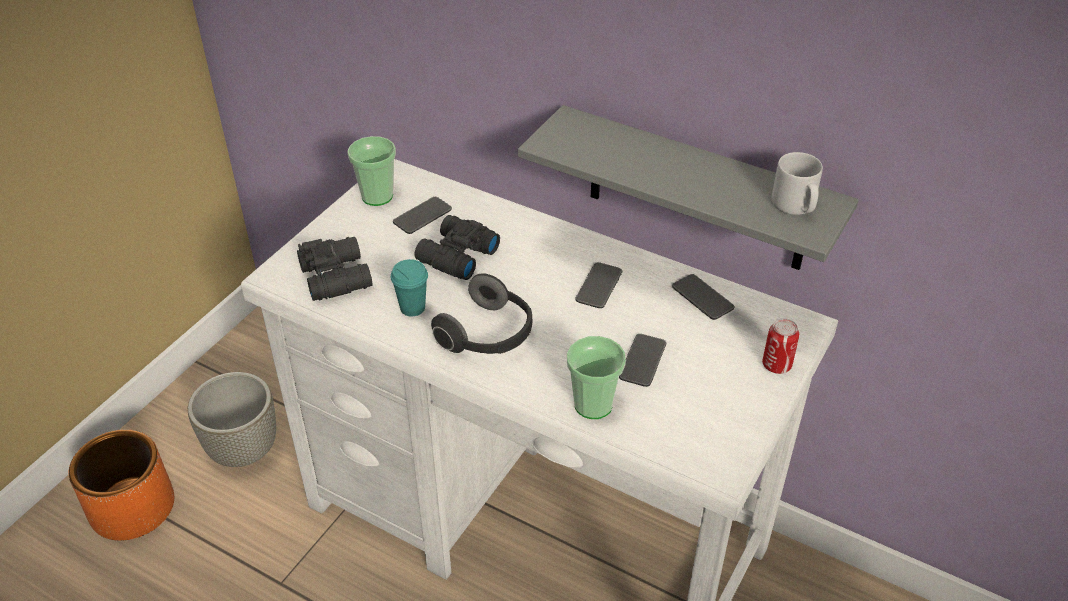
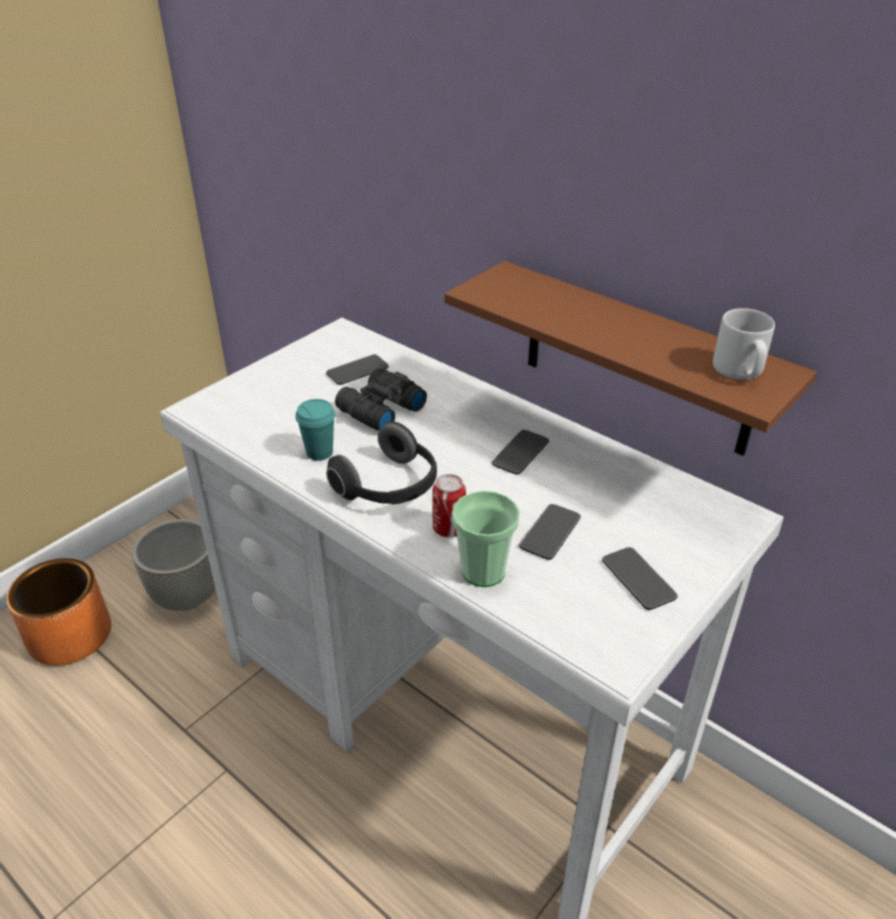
camera: 10 degrees right, 5 degrees down
(337, 276) = (255, 415): black binoculars -> none
(377, 196) = (319, 349): cup -> none
(697, 190) = (636, 359): grey shelf -> brown shelf
(702, 298) = (631, 476): phone -> phone (638, 579)
(776, 365) = (703, 555): can -> can (449, 528)

